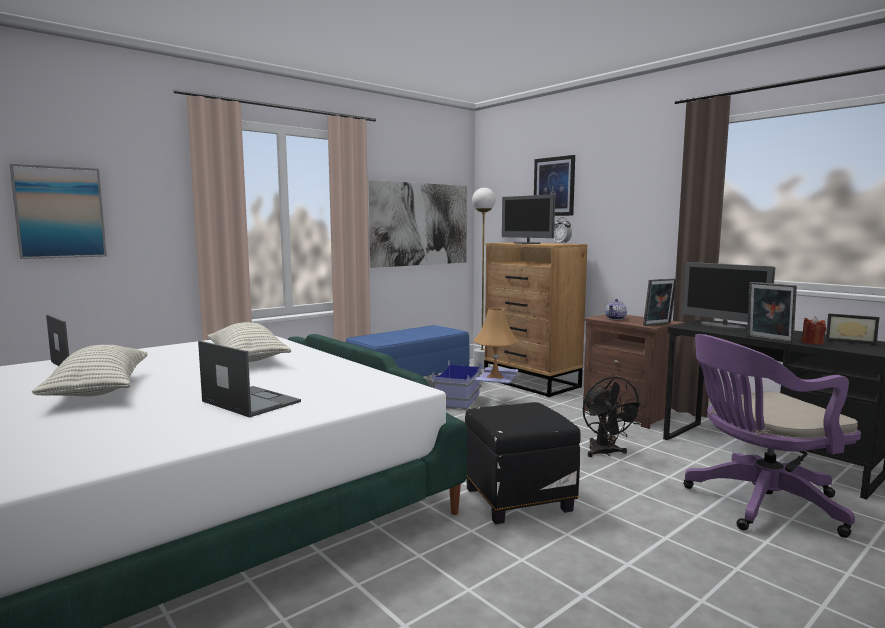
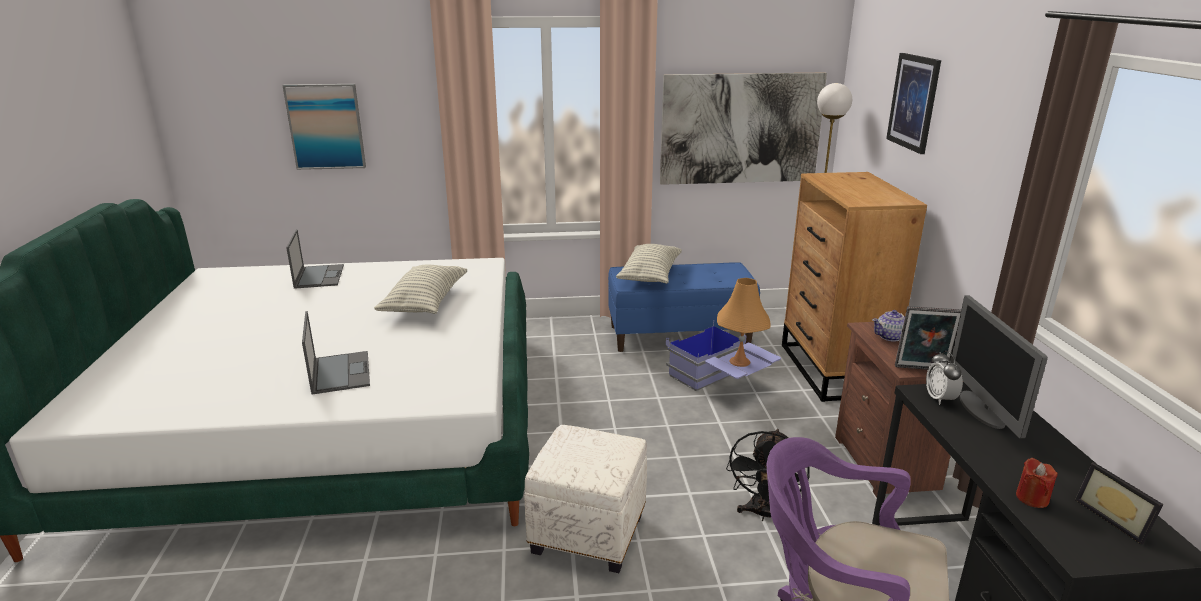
camera: 35 degrees right, 15 degrees up
(99, 390) = (279, 321): pillow -> pillow (650, 275)
(518, 498) = (589, 534): black ottoman -> white ottoman
(526, 243) = (841, 188): monitor -> none
(561, 243) = (890, 197): alarm clock -> alarm clock (940, 399)
(768, 339) = (977, 465): picture frame -> none

